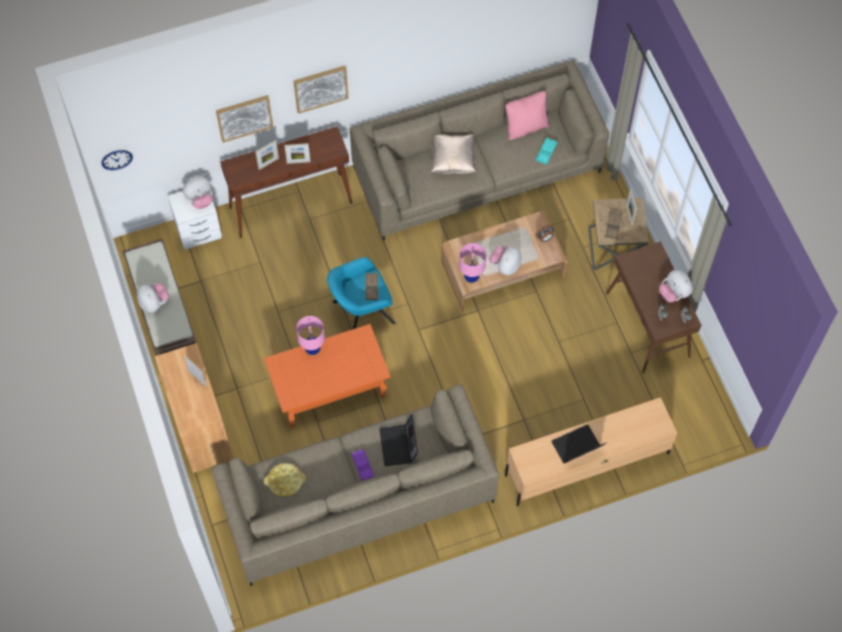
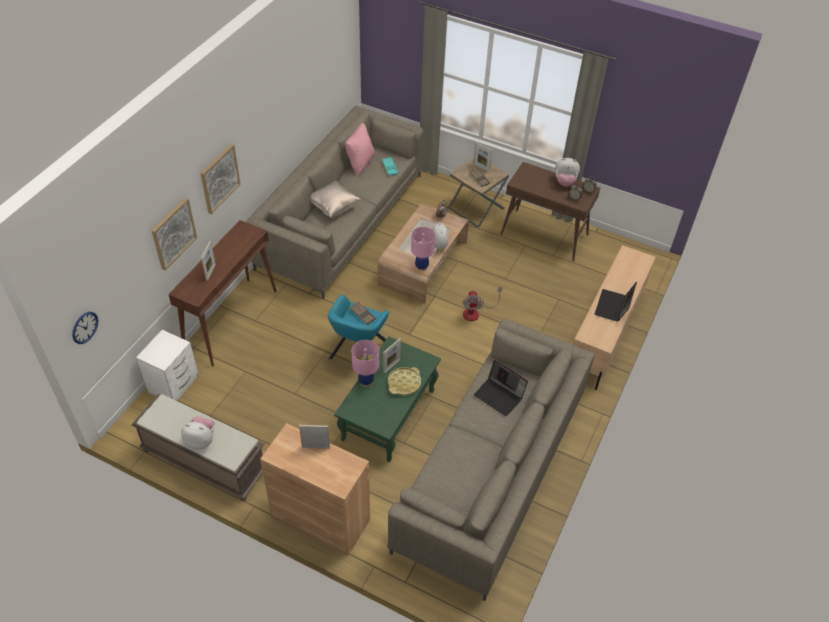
camera: 45 degrees left, 15 degrees down
(200, 199) = (167, 342): plush toy -> none
(285, 481) = (447, 484): yellow tray -> yellow tray (404, 383)
(298, 162) = (234, 257): picture frame -> picture frame (391, 366)
(328, 388) = (388, 415): orange coffee table -> green coffee table
(362, 465) = (490, 428): purple tray -> none
(496, 354) = (475, 312): none -> fan

